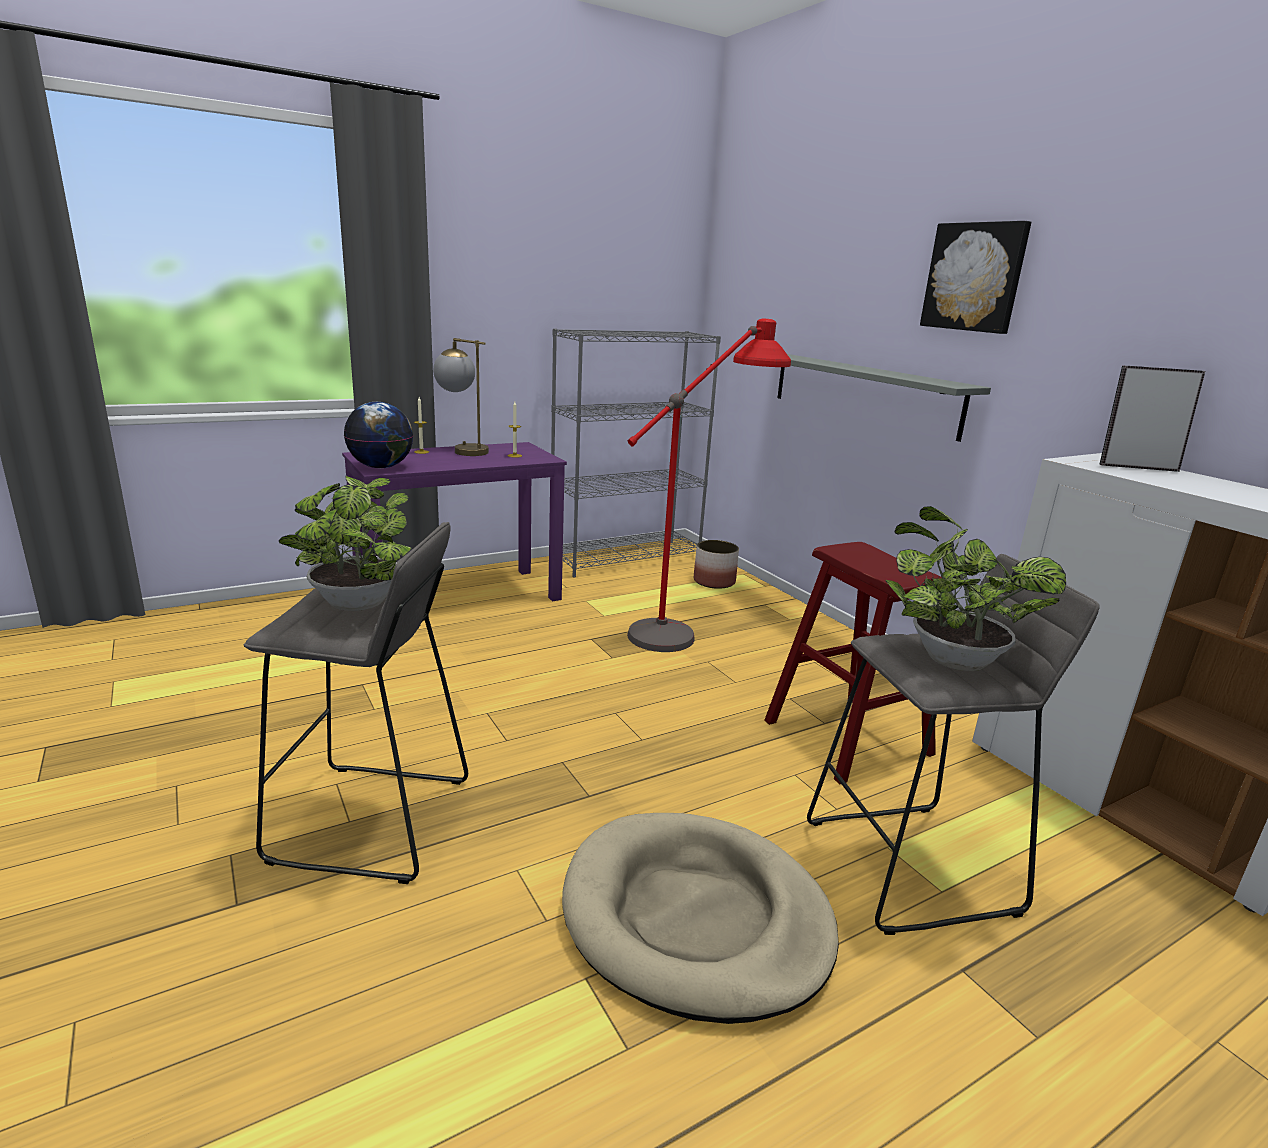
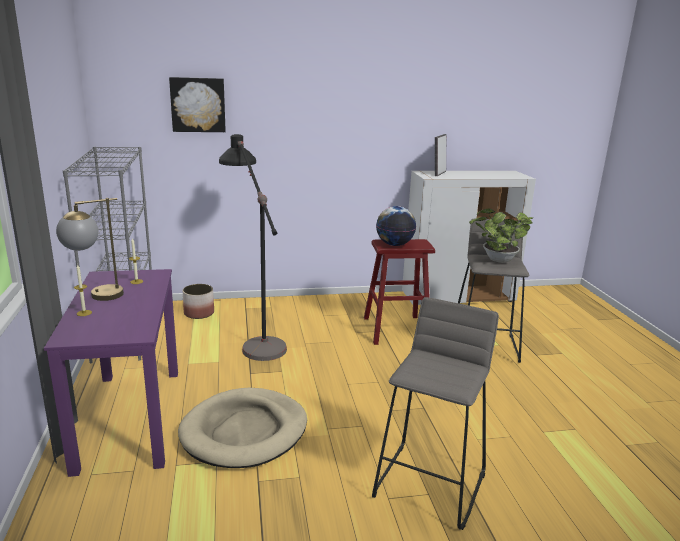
camera: 70 degrees left, 0 degrees up
(355, 606) = (433, 364): potted plant -> none
(381, 467) = (128, 333): globe -> globe (394, 244)
(692, 624) = (255, 335): red floor lamp -> black floor lamp
(695, 918) = (511, 399): beige dog bed -> beige dog bed (244, 431)
(862, 392) = (272, 165): grey shelf -> none
(975, 277) = (335, 100): picture -> picture (198, 105)

